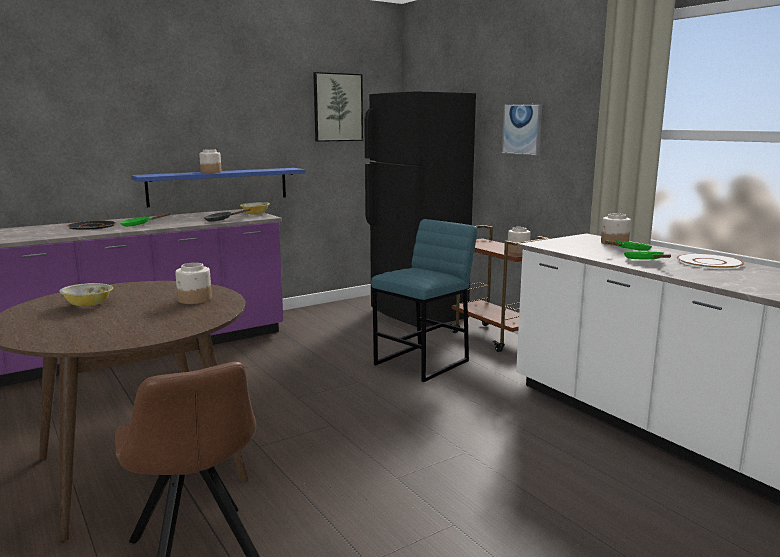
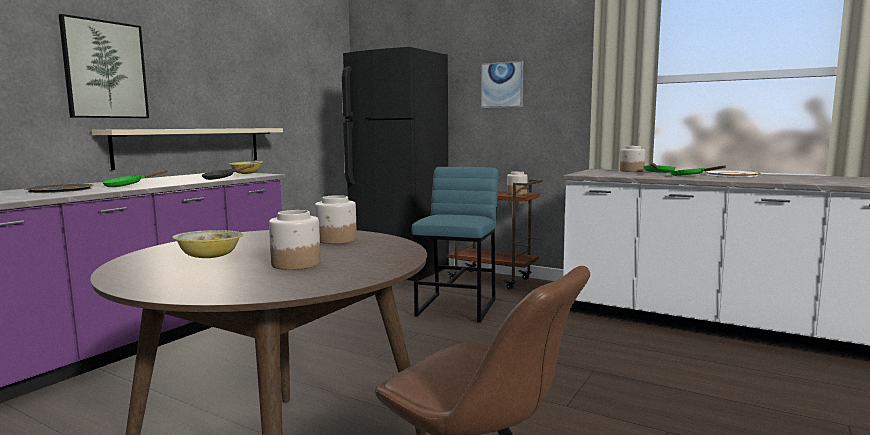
camera: 25 degrees left, 5 degrees down
(210, 172) = (187, 128): jar -> jar (295, 264)
(219, 186) = (191, 146): blue shelf -> beige shelf
(337, 107) = (300, 68): picture -> picture (105, 70)

